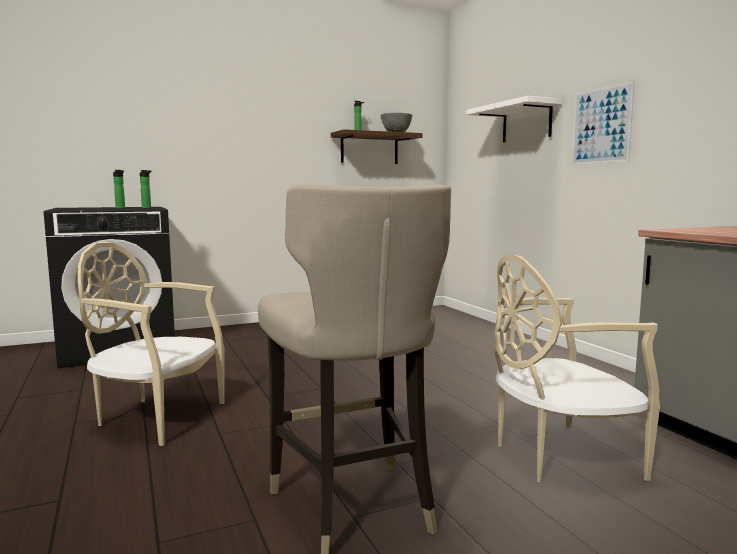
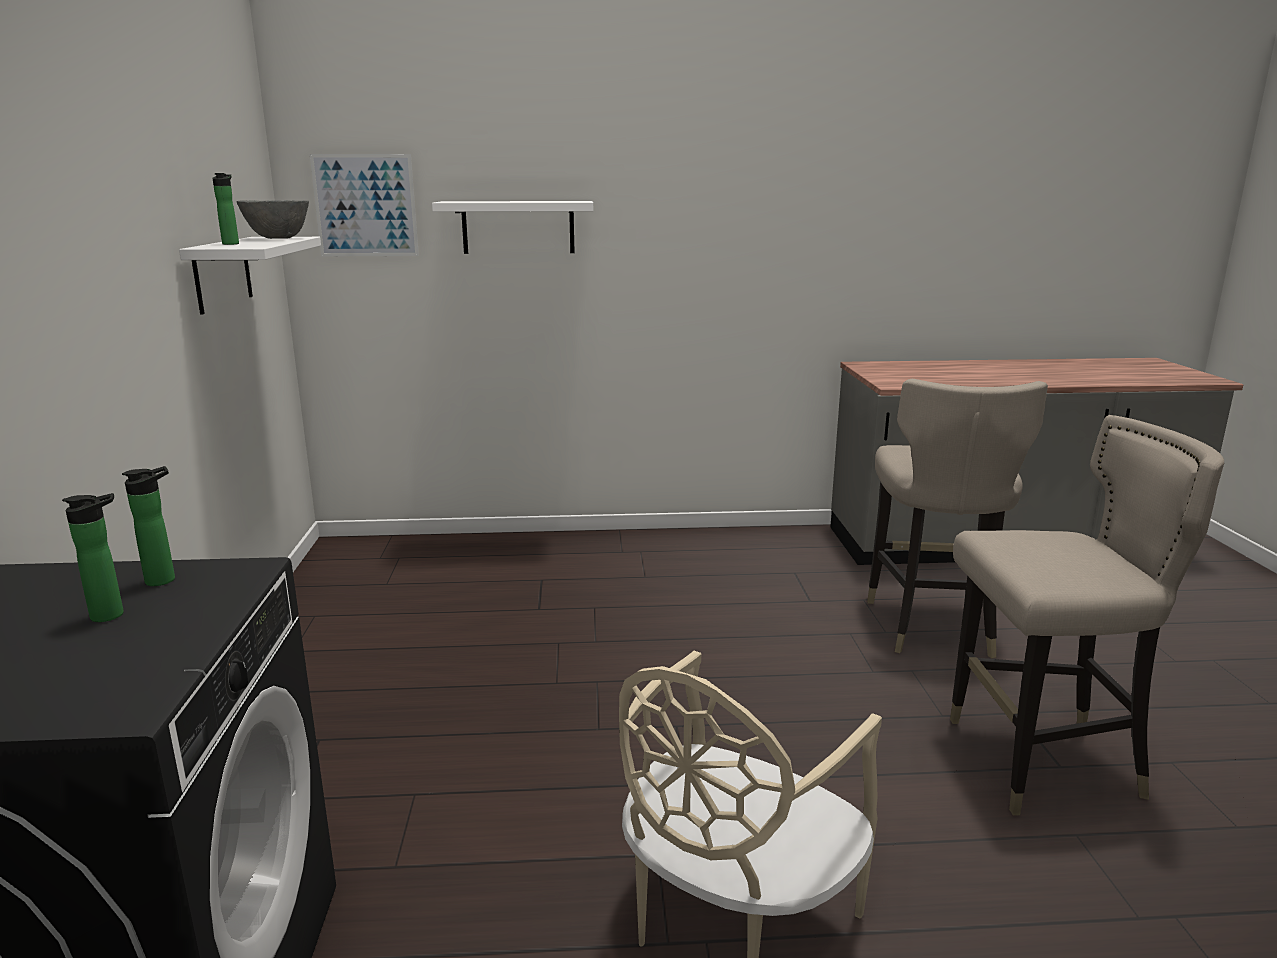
camera: 70 degrees left, 10 degrees up
(369, 148) = (222, 273): brown shelf -> white shelf
(559, 456) = (931, 626): beige chair -> beige stool
(601, 126) = (665, 247): picture -> picture (365, 206)

